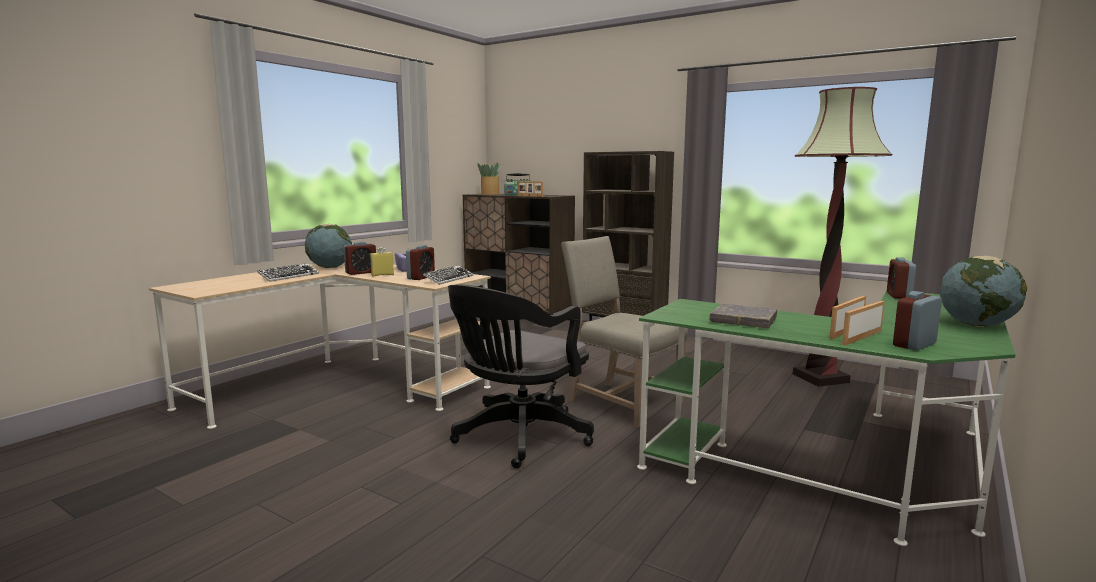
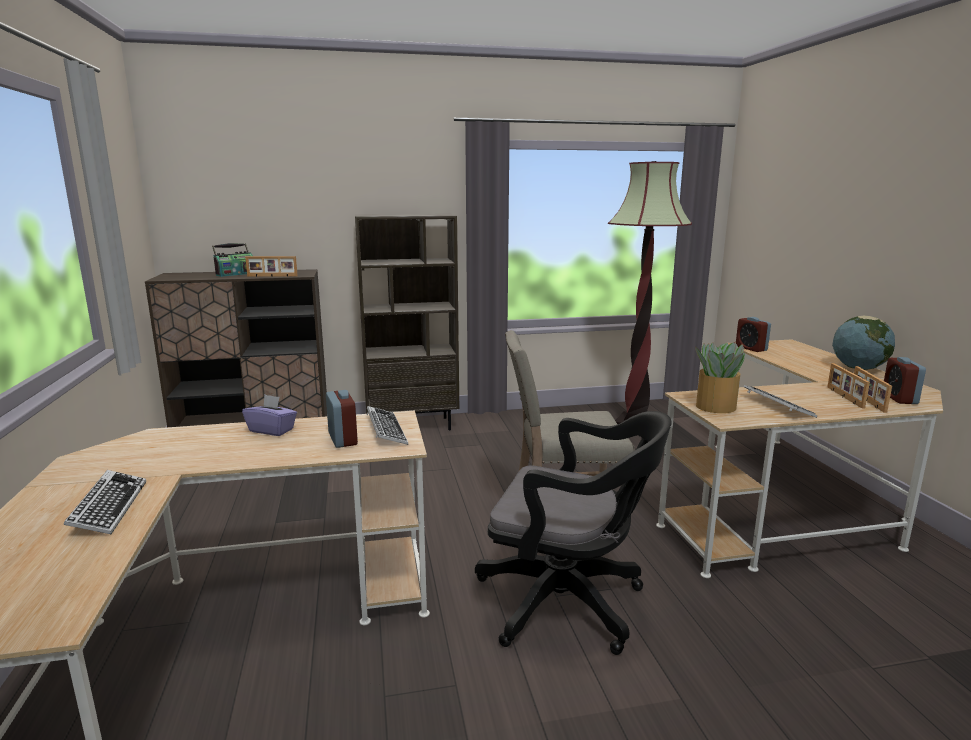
camera: 45 degrees left, 5 degrees up
(330, 267) = (120, 462): globe -> none
(361, 273) = (220, 457): alarm clock -> none
(382, 275) = (272, 452): yellow bottle -> none
(489, 194) = (182, 275): potted plant -> potted plant (714, 407)
(518, 438) = (569, 603): black office chair -> black office chair turned 60 degrees counterclockwise
(743, 320) = (777, 406): grey book -> keyboard
(845, 470) = (789, 505): green desk -> beige desk

